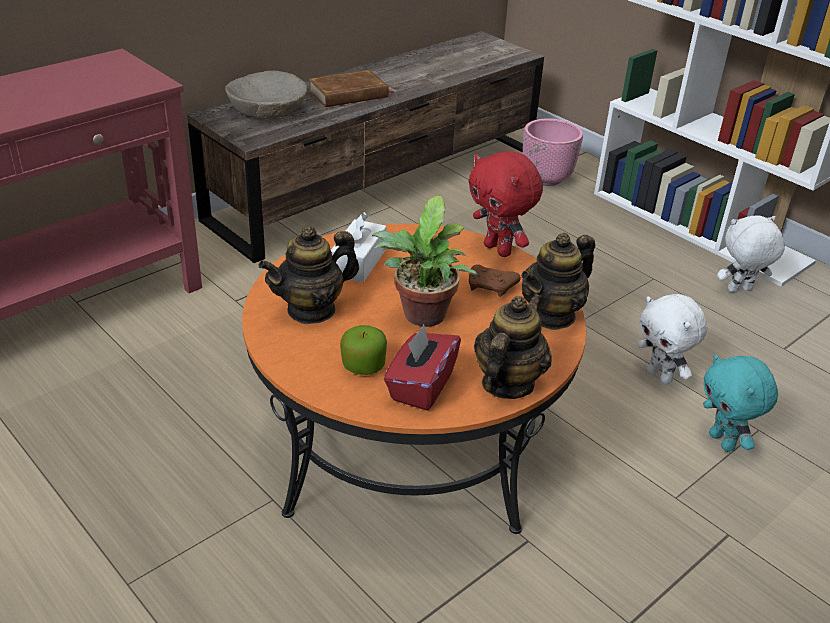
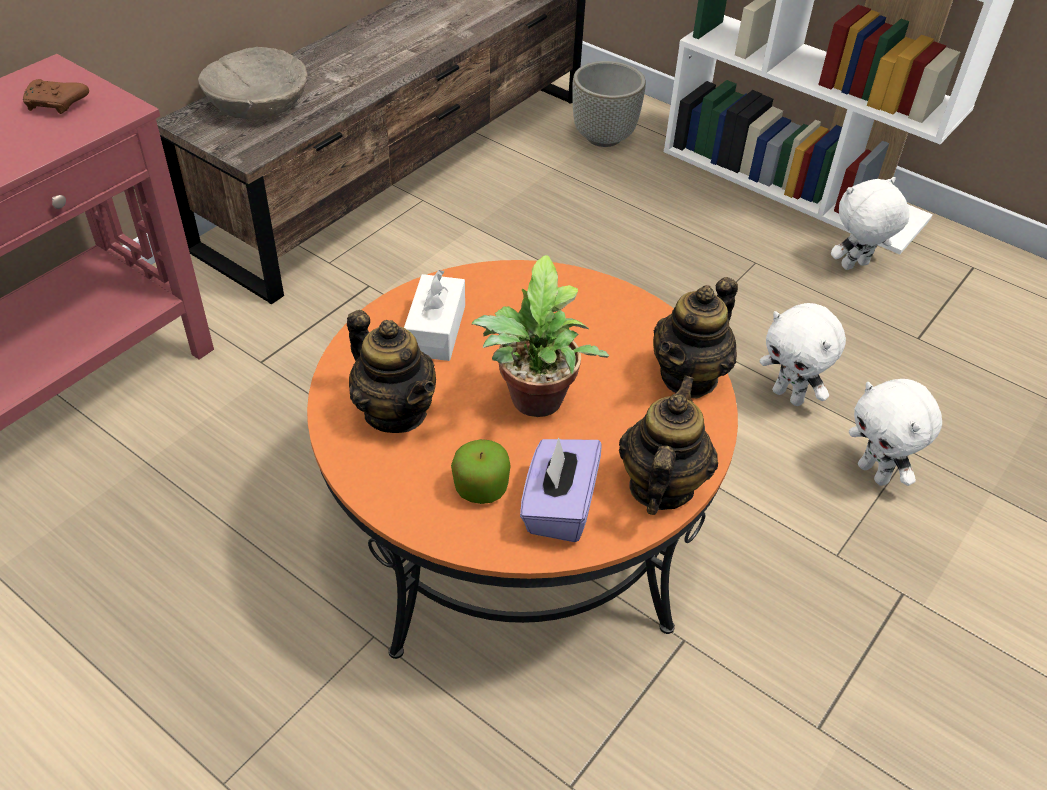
camera: 10 degrees left, 10 degrees up
(311, 310) = (395, 412): teapot -> teapot turned 90 degrees counterclockwise
(348, 94) = (356, 66): brown book -> none
(421, 386) = (558, 507): red tissue box -> purple tissue box
(491, 287) = (608, 345): brown game controller -> brown game controller (57, 105)
(499, 250) = (603, 287): red plush toy -> none
(547, 179) = (604, 137): pink planter -> grey planter
(723, 442) = (874, 473): turquoise plush toy -> white plush toy

